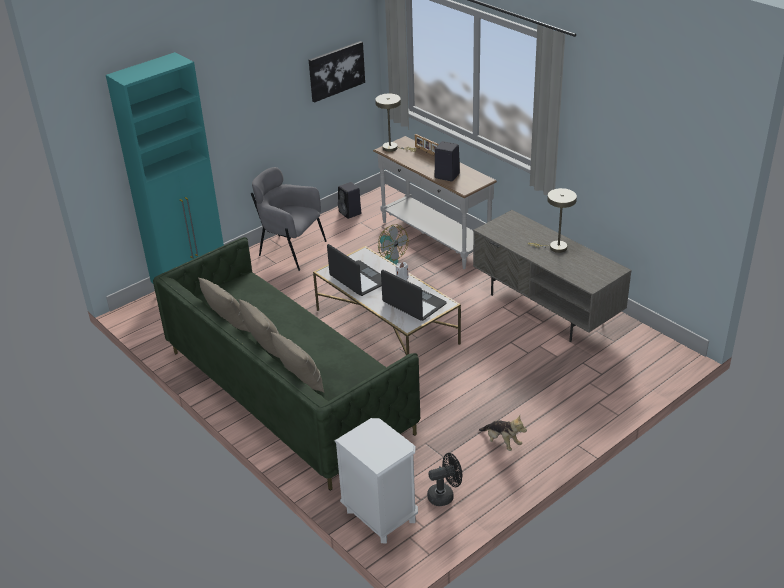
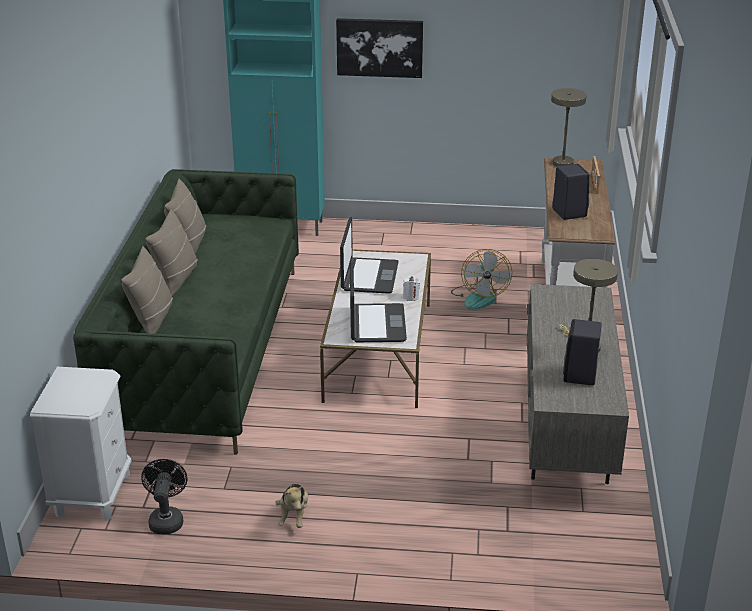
camera: 45 degrees right, 5 degrees down
(291, 250) = (413, 241): grey armchair -> none
(336, 70) = (552, 46): picture -> picture (379, 47)
(350, 213) = (525, 238): black speaker -> black speaker (580, 376)
(445, 495) = (166, 519): black fan -> black fan turned 120 degrees counterclockwise

